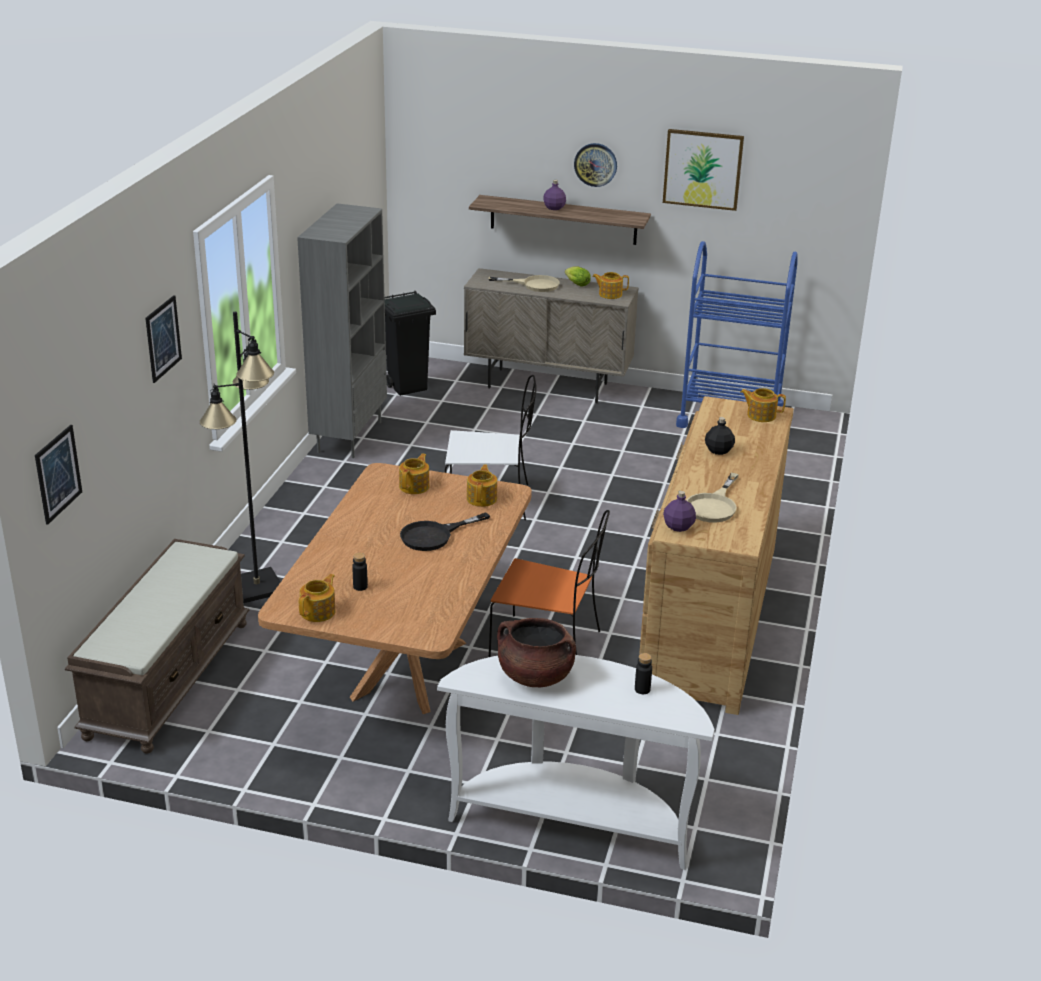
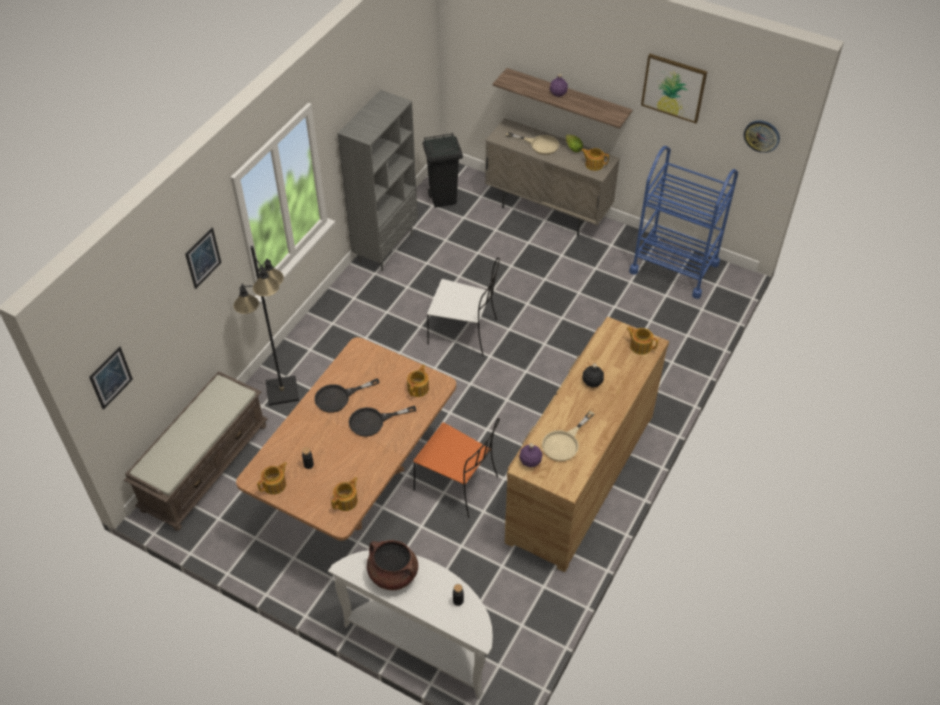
camera: 15 degrees right, 20 degrees up
(374, 519) = (338, 397): none -> black frying pan
(415, 486) = (376, 367): teapot -> teapot (346, 500)
(595, 164) = (593, 66): wall clock -> wall clock (762, 136)

